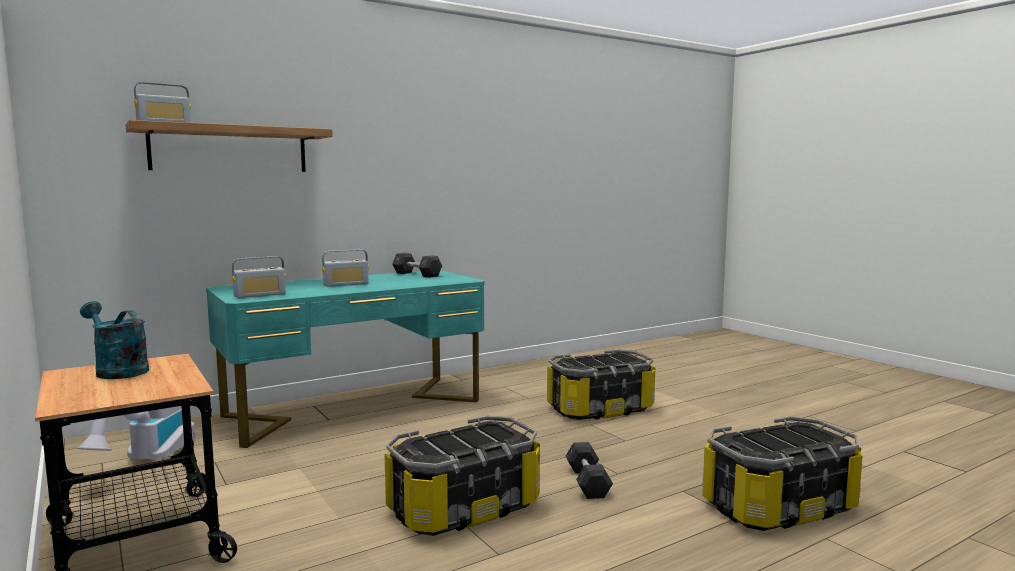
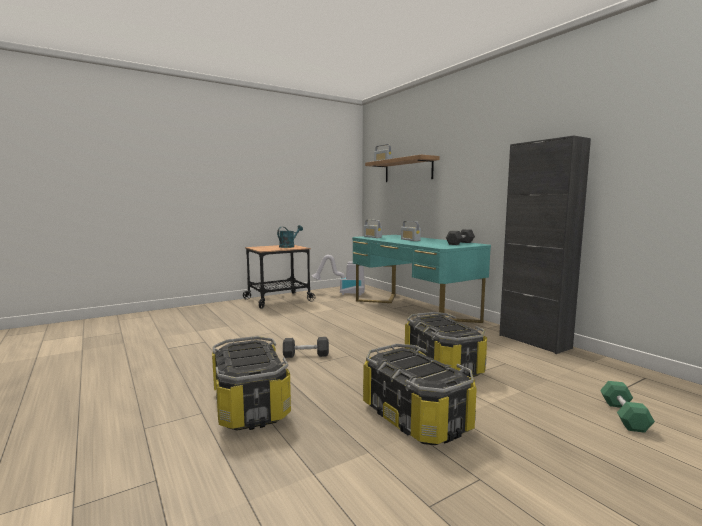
camera: 90 degrees right, 0 degrees up
(463, 508) = (285, 332): storage box -> storage box (416, 417)
(515, 369) = (534, 341): none -> black cabinet
(680, 371) = (624, 416): none -> green dumbbell

